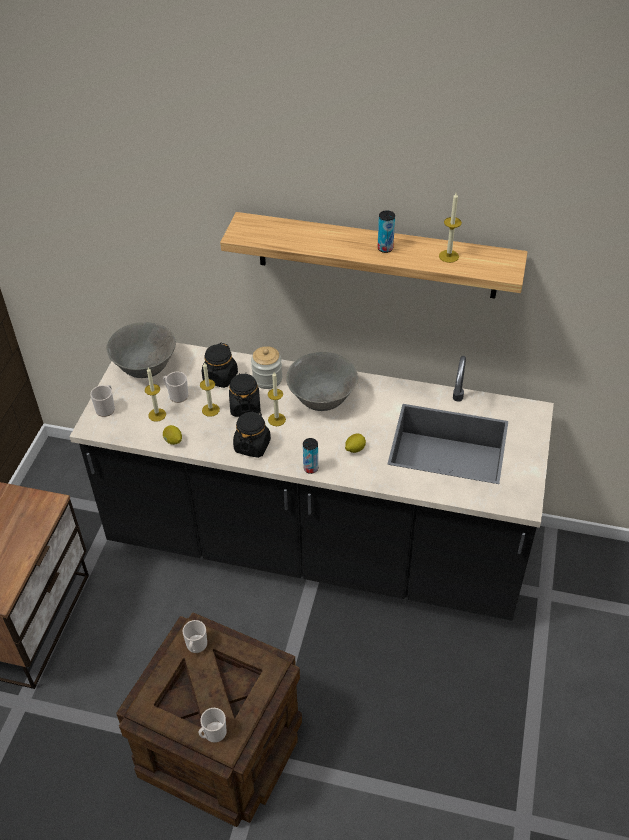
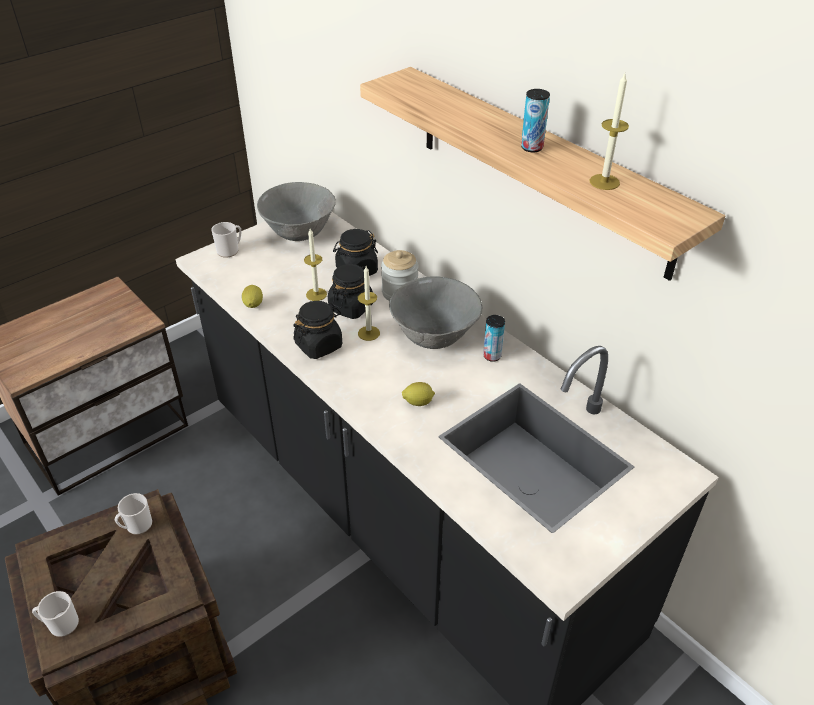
camera: 35 degrees right, 5 degrees down
(157, 415) = (265, 276): candle -> none
(176, 395) = (300, 267): mug -> none
(310, 468) = (352, 397): can -> can (492, 356)

